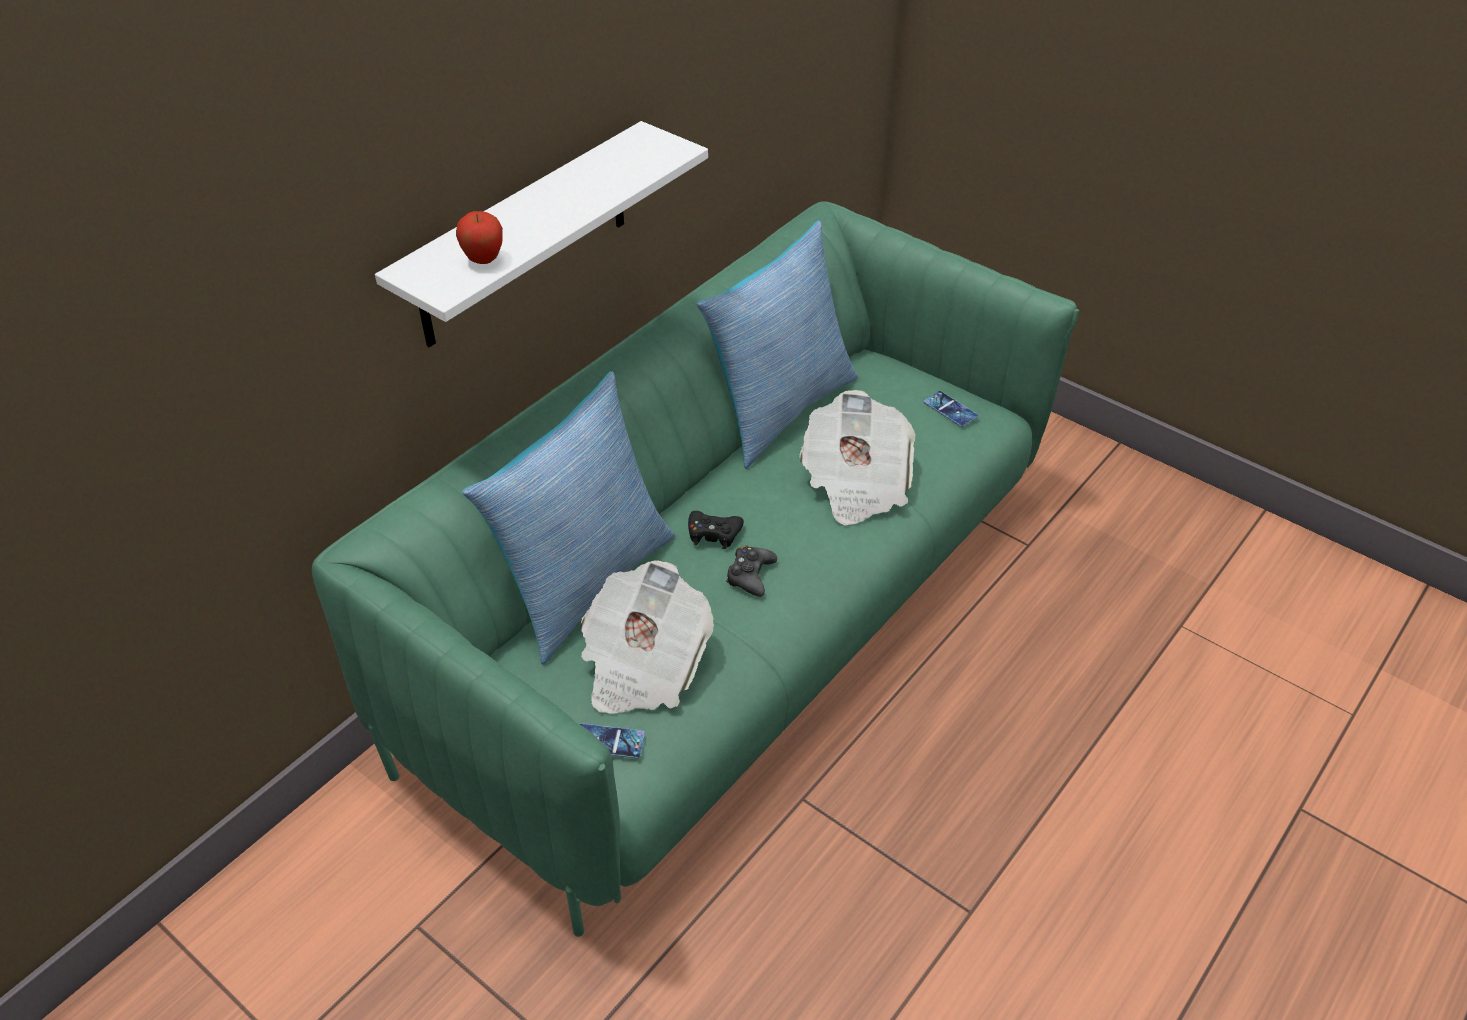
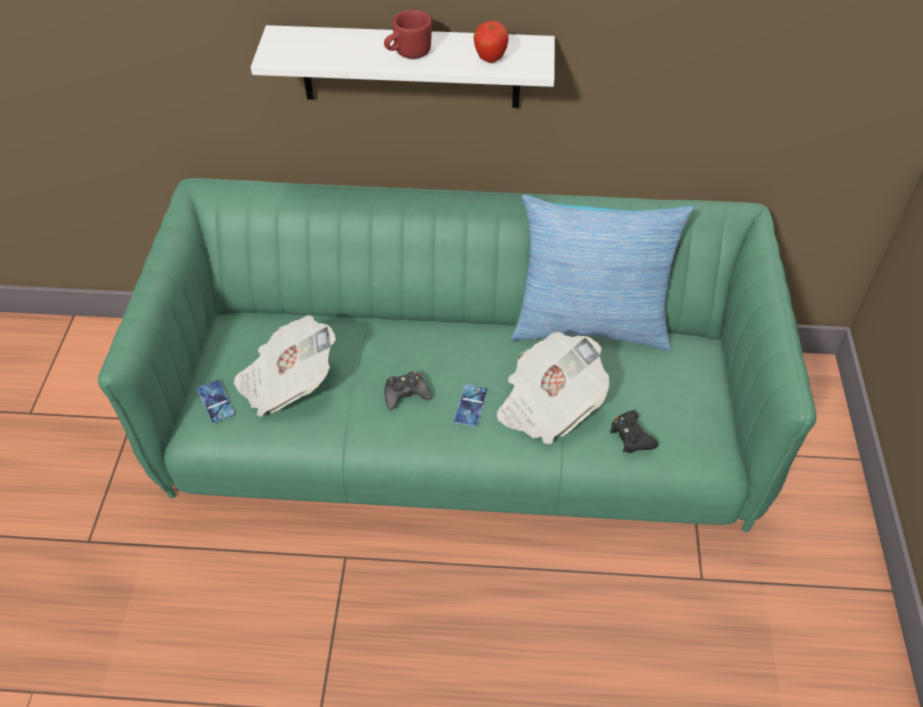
camera: 55 degrees right, 5 degrees up
(483, 260) = (317, 54): apple -> apple (490, 59)
(559, 207) = (407, 53): none -> red mug
(583, 582) = (337, 318): pillow -> none
(713, 534) = (428, 355): black game controller -> black game controller (631, 437)
(950, 409) = (688, 422): phone -> phone (471, 405)

